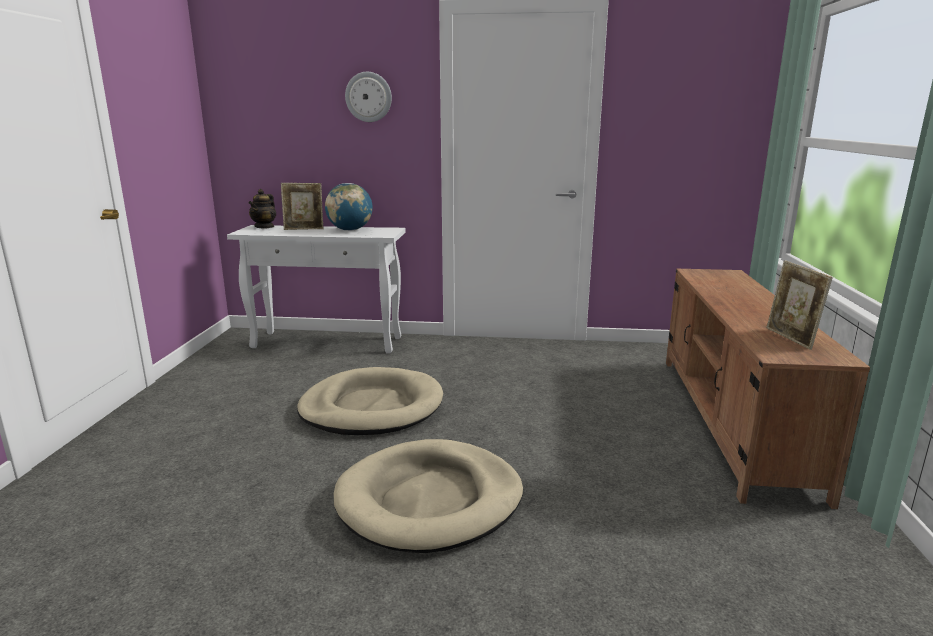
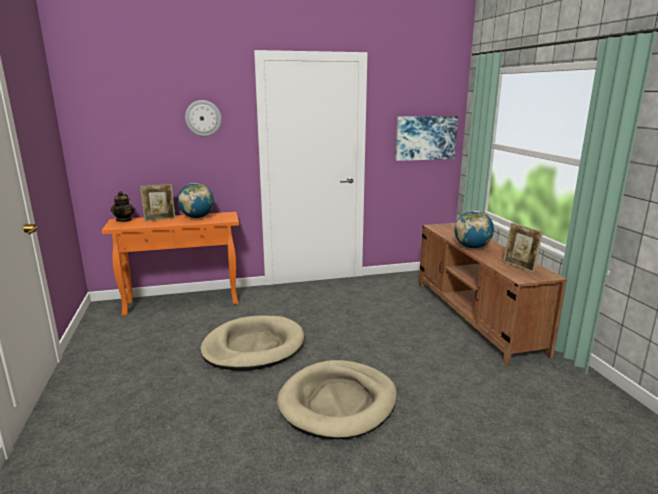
camera: 20 degrees left, 0 degrees up
(328, 342) = (183, 302): white console table -> orange console table
(701, 133) = (425, 138): none -> picture
(730, 303) = (472, 247): none -> globe

